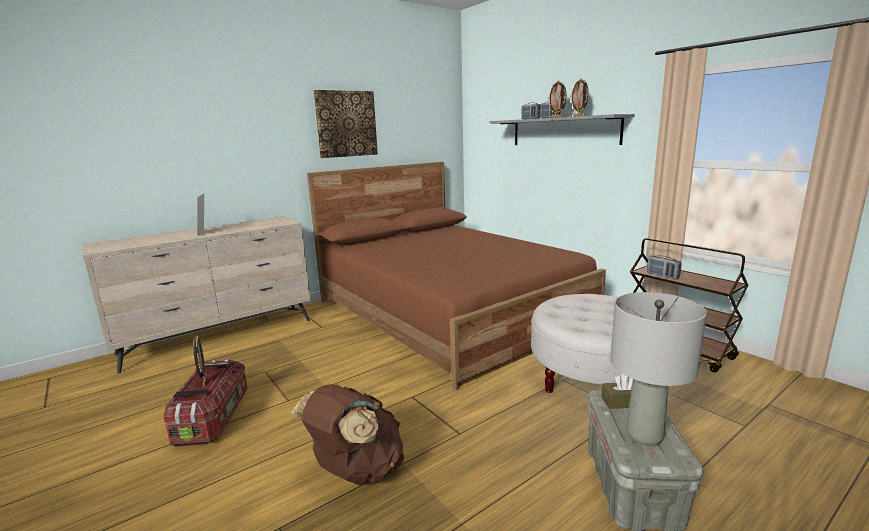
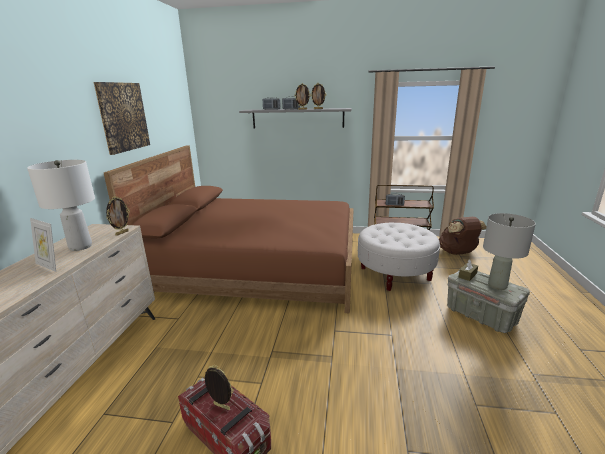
camera: 45 degrees left, 5 degrees up
(241, 227) = (80, 247): none -> white table lamp
(279, 224) = (122, 233): none -> picture frame
(356, 472) = (385, 390): brown backpack -> brown backpack (457, 253)

